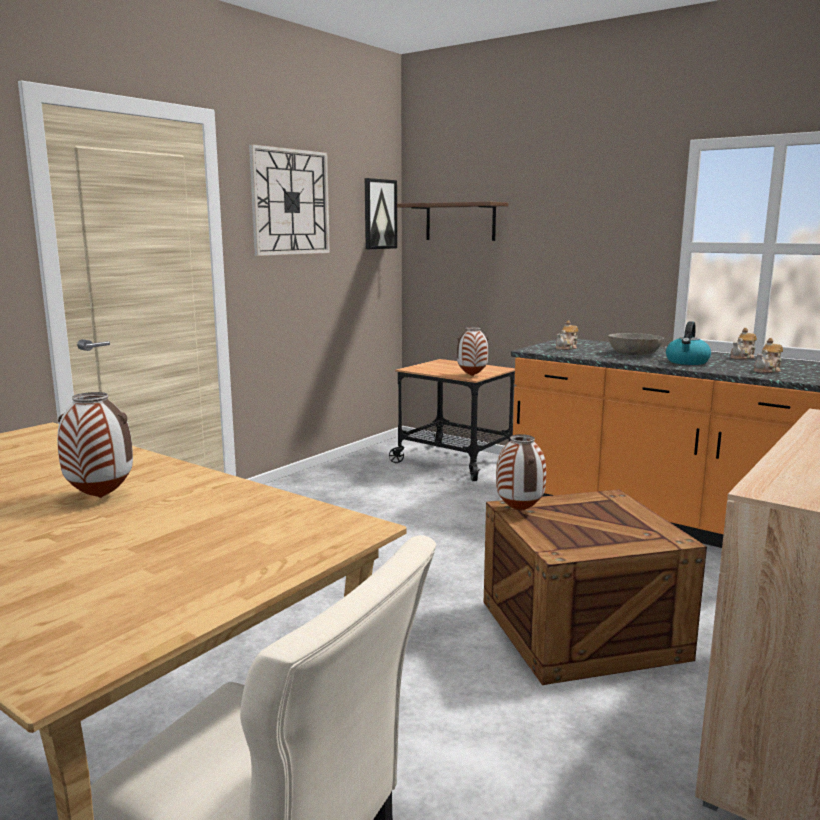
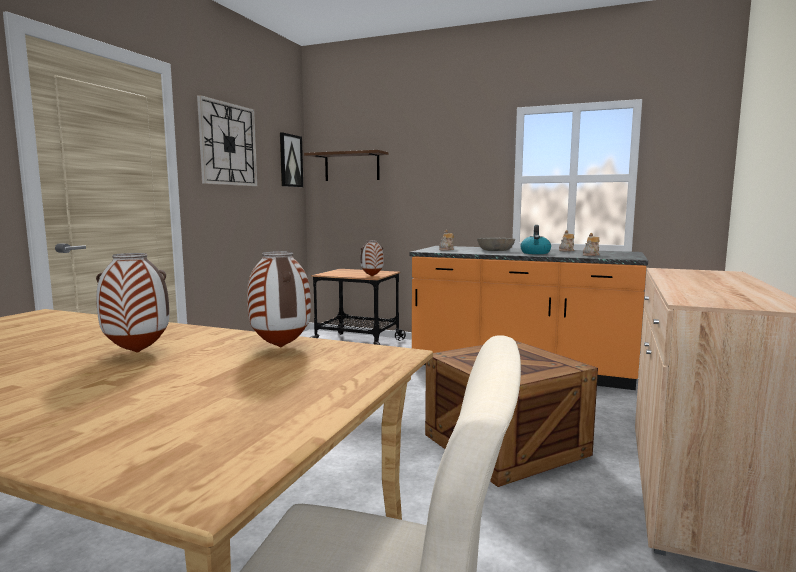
camera: 15 degrees left, 5 degrees down
(518, 510) = (454, 357): vase -> vase (279, 347)

